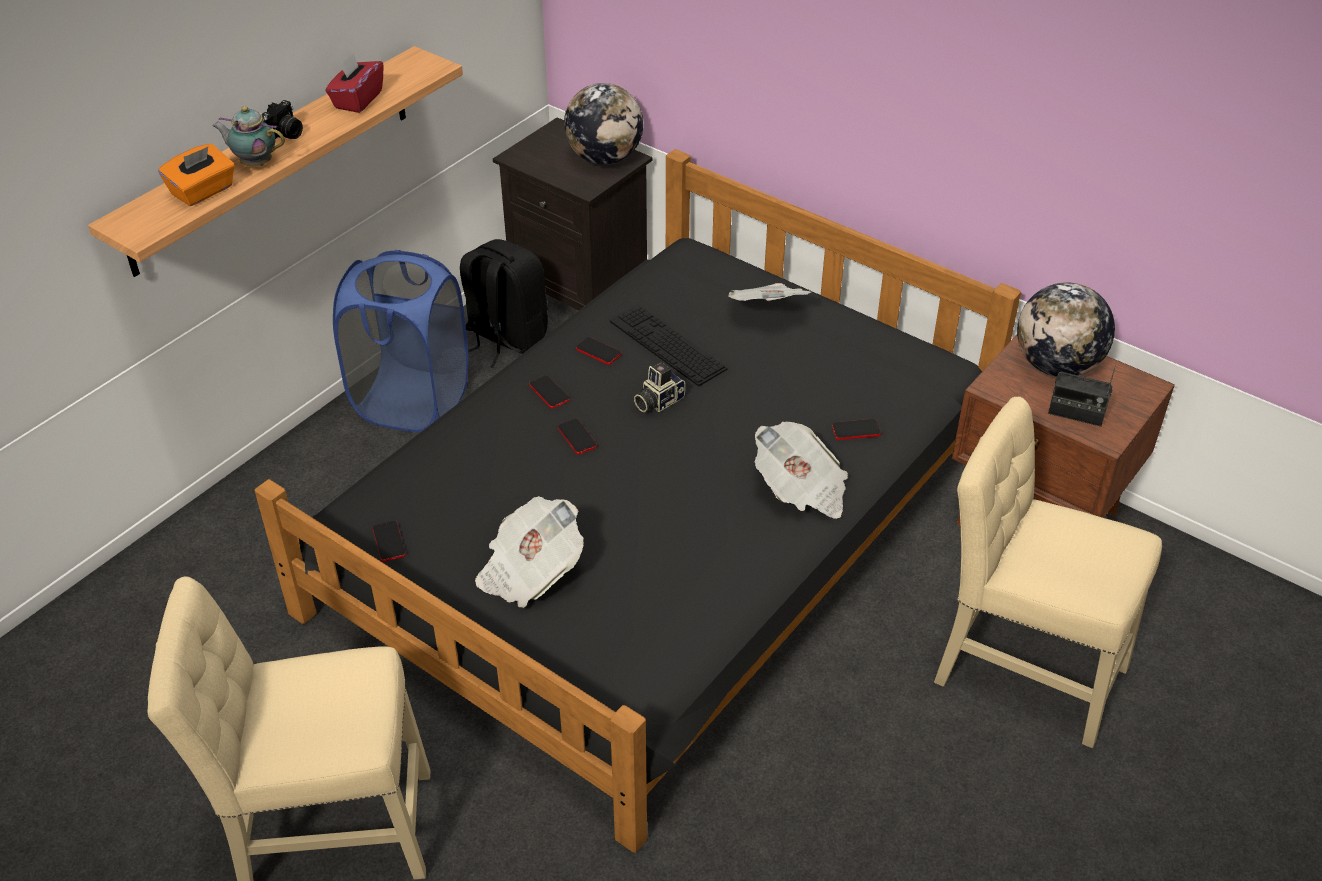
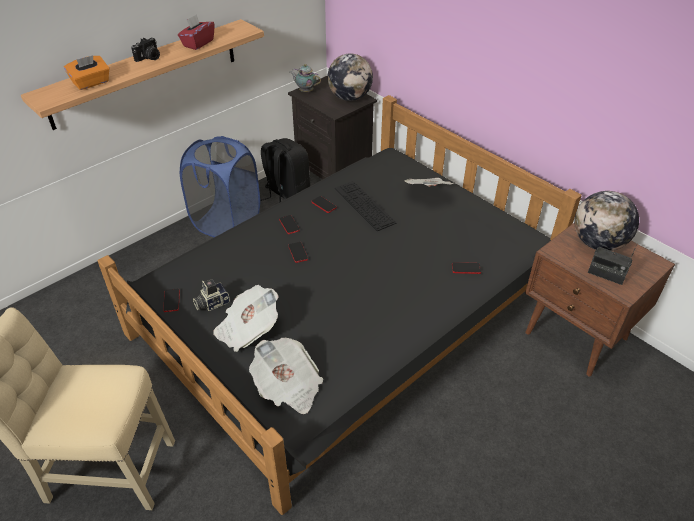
camera: 10 degrees right, 0 degrees up
(255, 163) = (126, 71): teapot -> teapot (305, 91)
(657, 401) = (350, 237): camera -> camera (211, 303)
(801, 490) = (424, 301): newspaper -> newspaper (288, 387)
(1021, 668) = (550, 430): beige chair -> none

